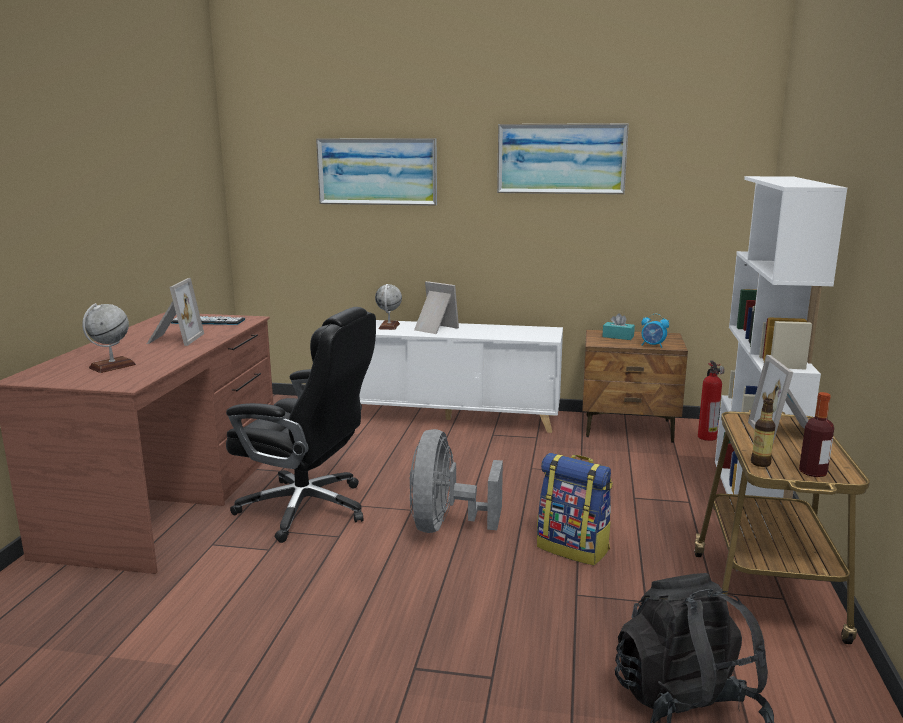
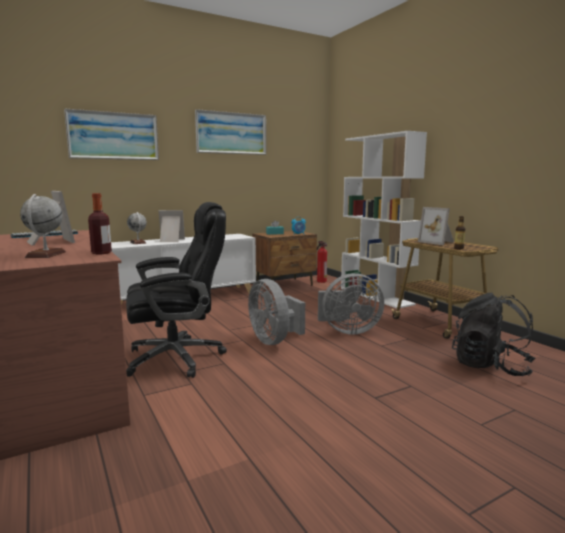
camera: 40 degrees left, 5 degrees down
(574, 548) = (347, 331): backpack -> grey fan
(813, 472) = (477, 248): bottle -> bottle (101, 253)

